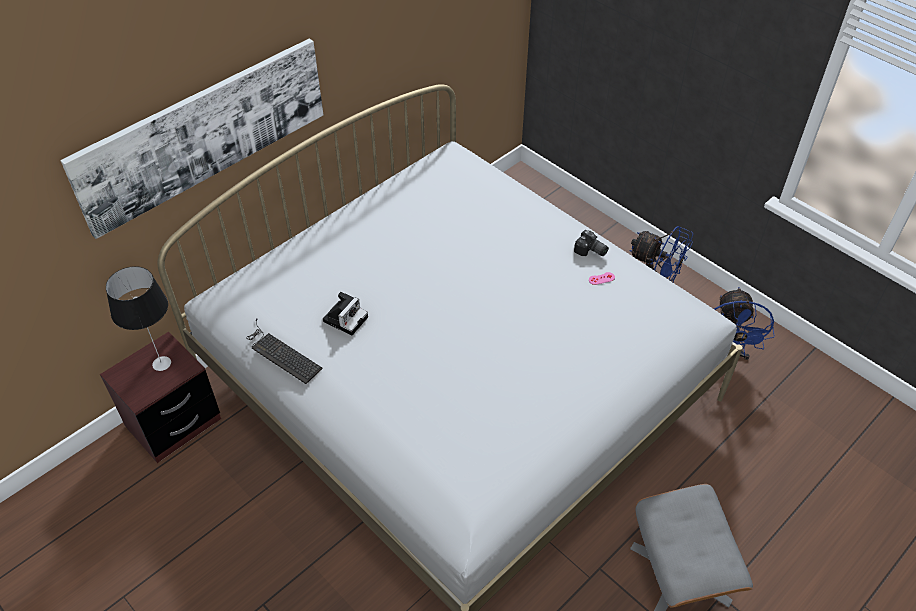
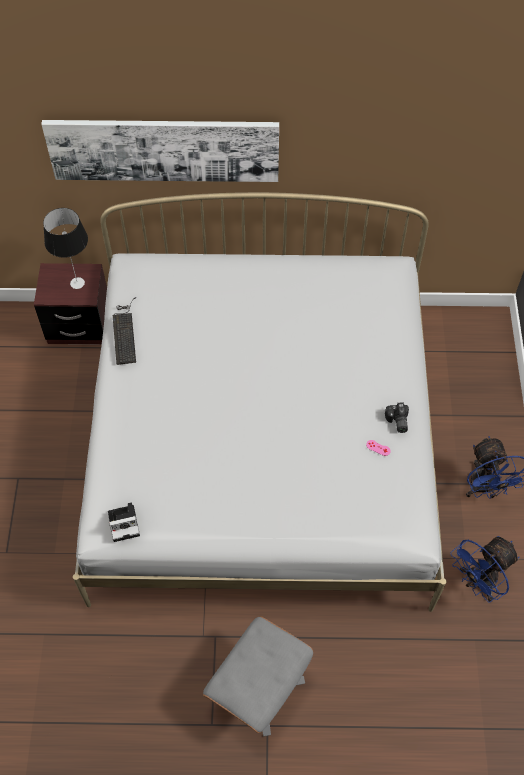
camera: 45 degrees right, 10 degrees up
(346, 318) = (185, 339): camera -> camera (125, 523)

